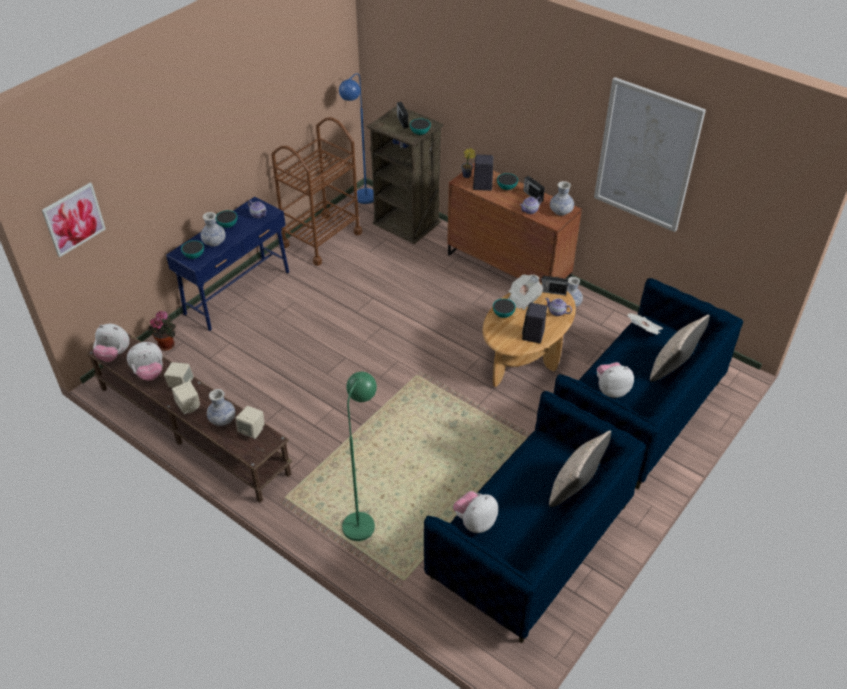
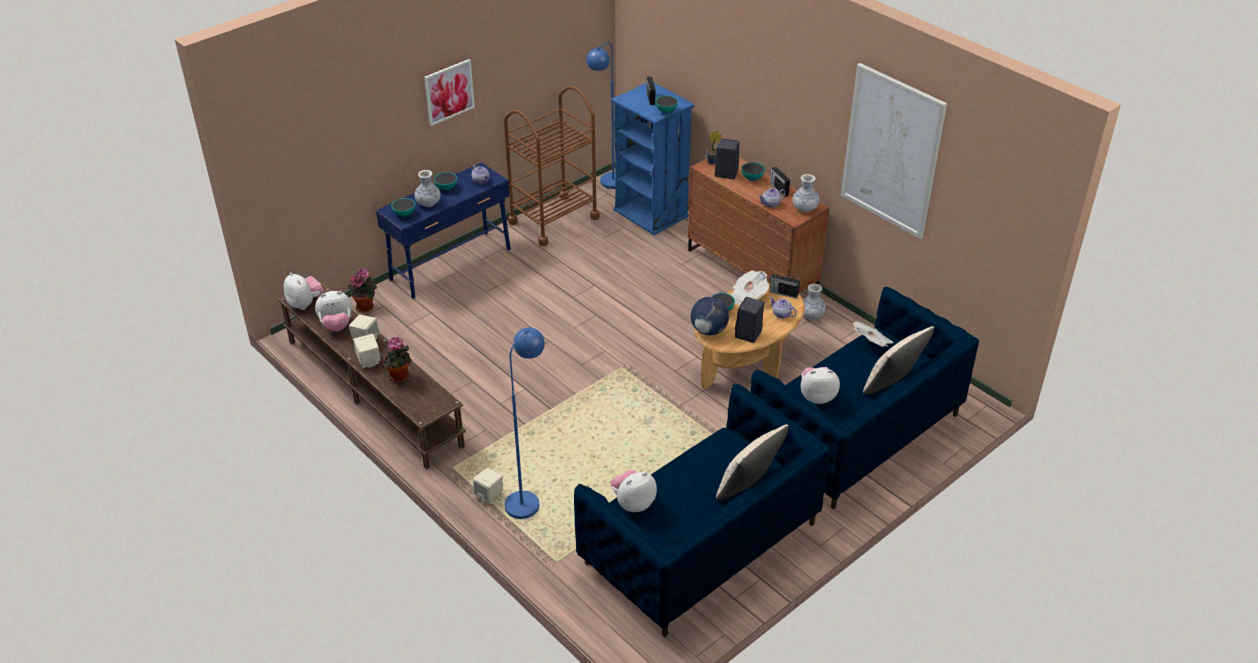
camera: 10 degrees right, 5 degrees down
(74, 219) = (282, 157): picture -> picture (449, 92)
(114, 354) = (305, 304): plush toy -> plush toy turned 150 degrees counterclockwise
(222, 419) = (400, 377): vase -> potted plant
(252, 431) = (427, 391): beige speaker -> beige speaker (489, 495)
(362, 519) = (528, 499): green floor lamp -> blue floor lamp
(407, 223) = (651, 213): brown bookcase -> blue bookcase
(497, 336) = (709, 330): none -> globe

